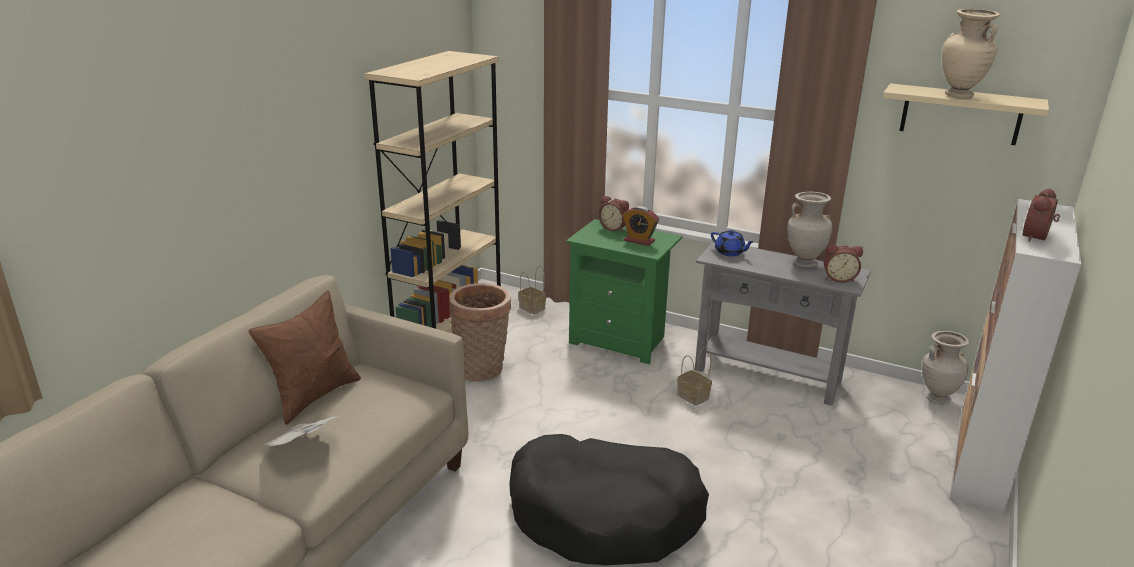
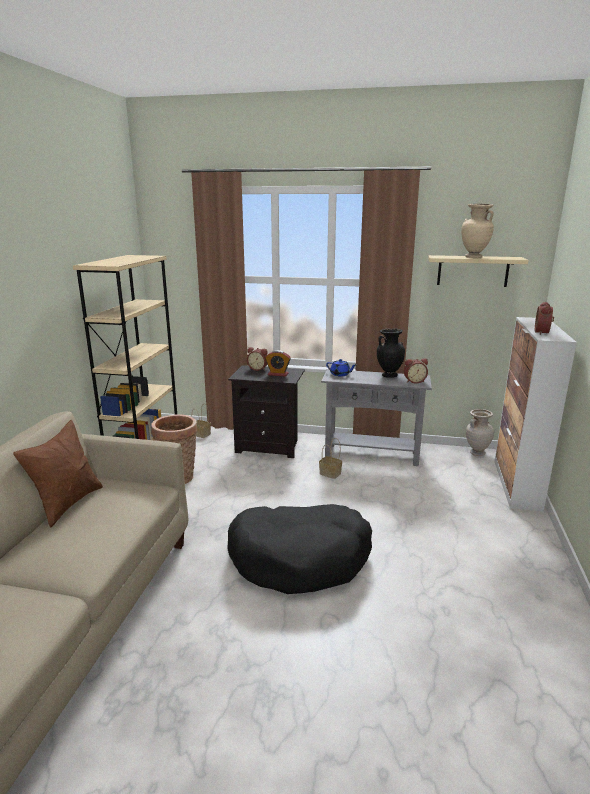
camera: 15 degrees left, 5 degrees down
(302, 447) = (71, 541): newspaper -> none
(620, 340) = (269, 446): green nightstand -> black nightstand
(804, 263) = (389, 375): beige vase -> black vase

